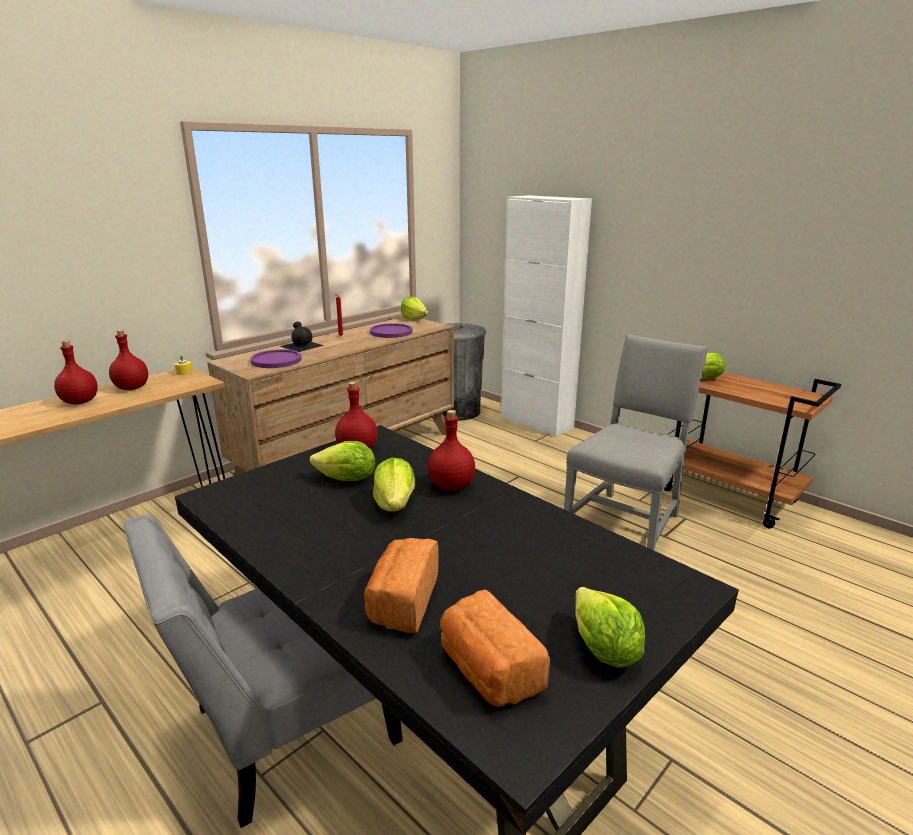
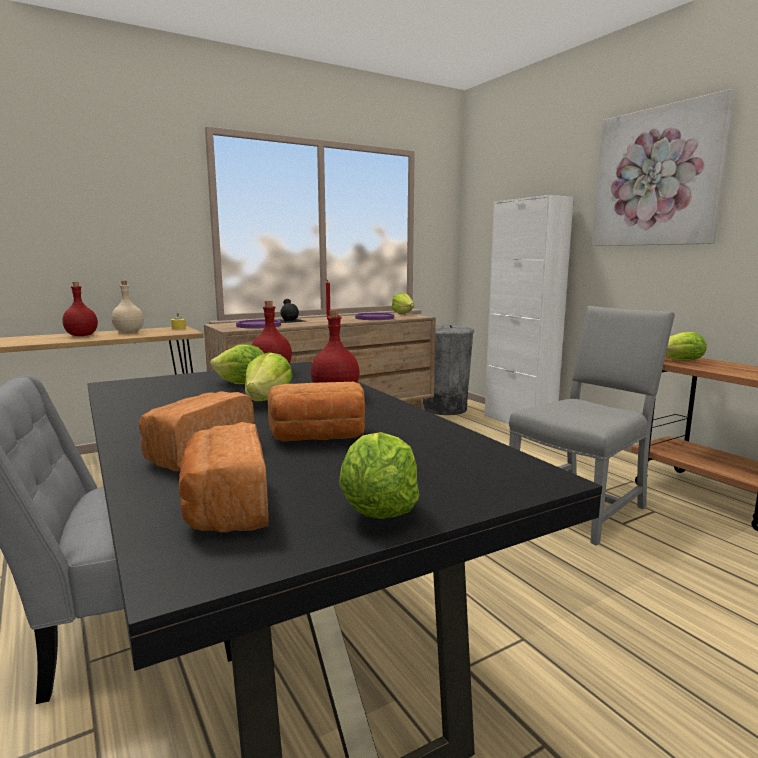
camera: 15 degrees right, 10 degrees down
(132, 388) = (129, 332): red bottle -> beige bottle
(487, 559) = (318, 437): none -> bread
(677, 192) = (656, 177): none -> picture

